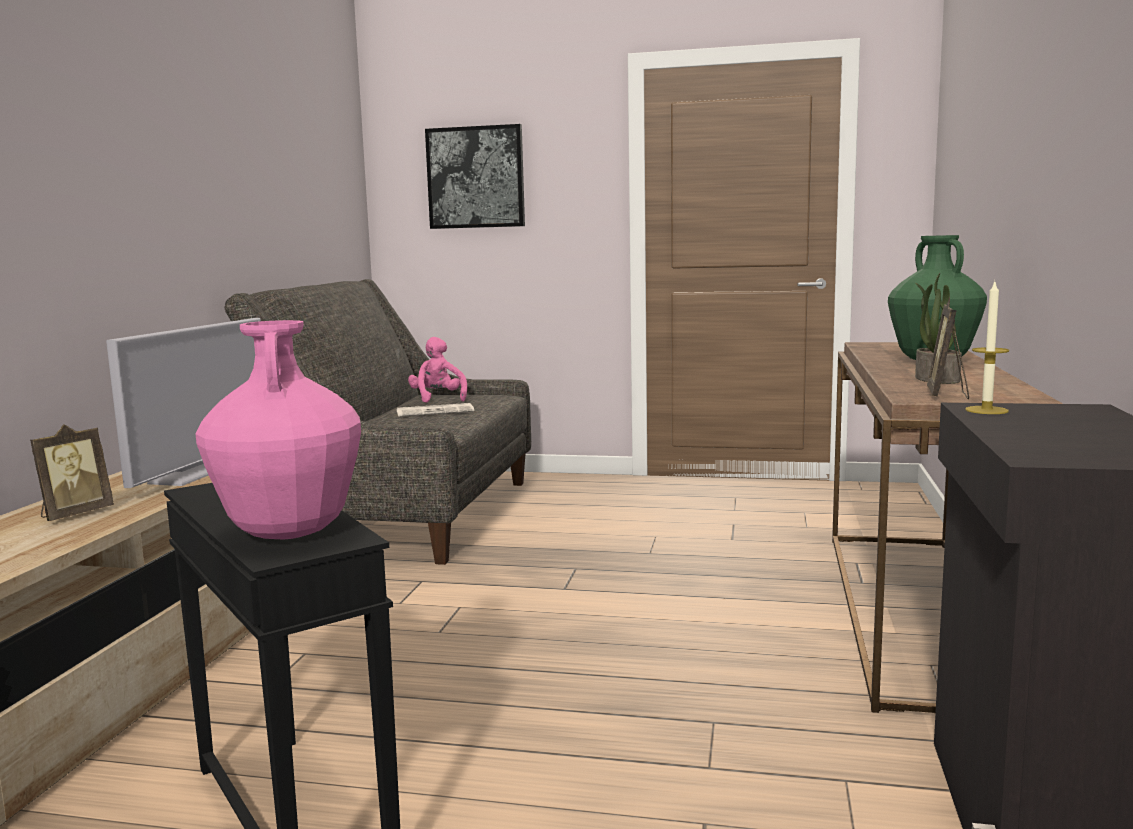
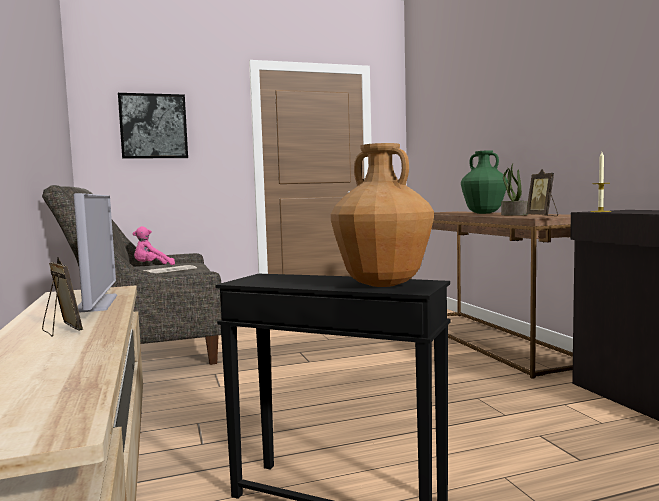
camera: 30 degrees left, 5 degrees down
(74, 514) = (61, 331): picture frame -> picture frame turned 45 degrees counterclockwise
(289, 533) = (383, 284): pink vase -> brown vase
(438, 399) = (152, 267): pink plush toy -> pink plush toy turned 75 degrees counterclockwise

